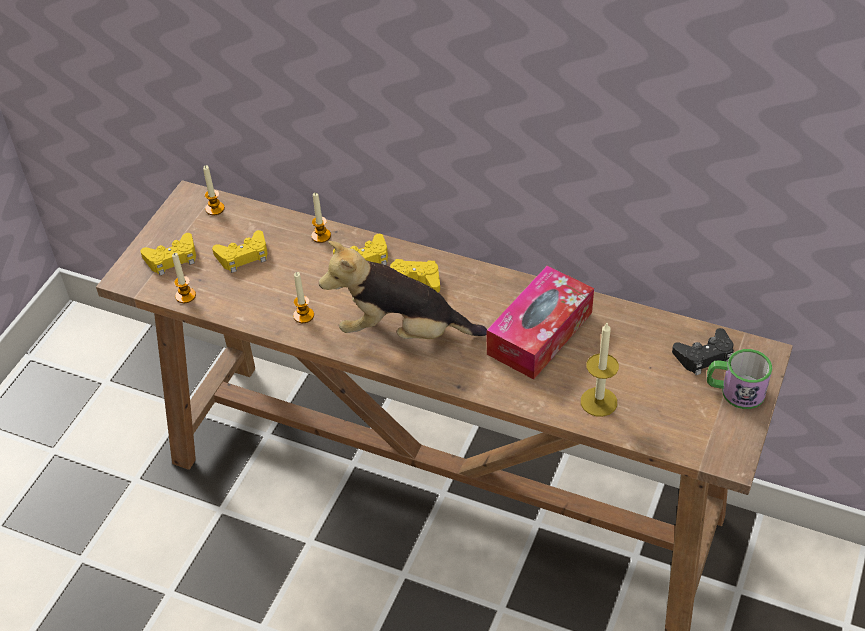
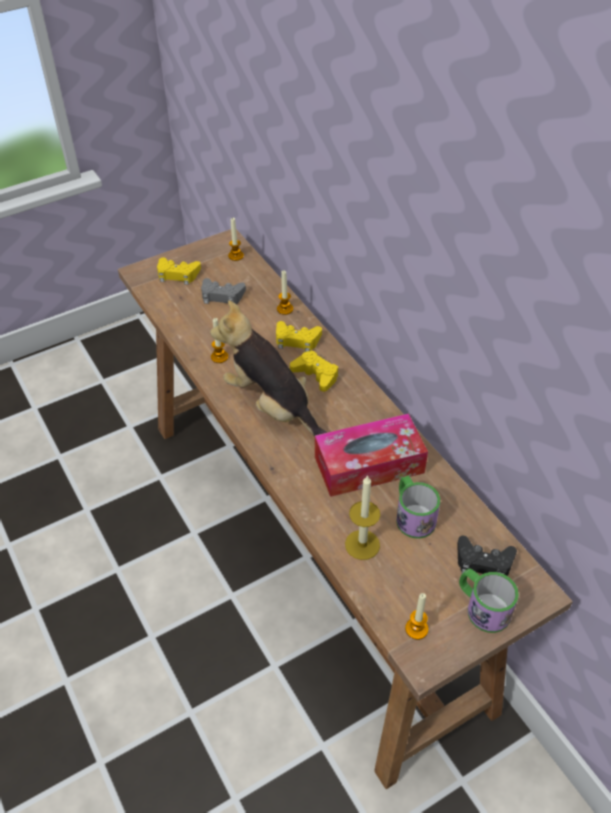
camera: 35 degrees right, 0 degrees up
(185, 296) = (161, 303): candle -> candle (416, 629)
(243, 256) = (222, 296): yellow game controller -> grey game controller
(615, 353) = (412, 515): none -> mug

